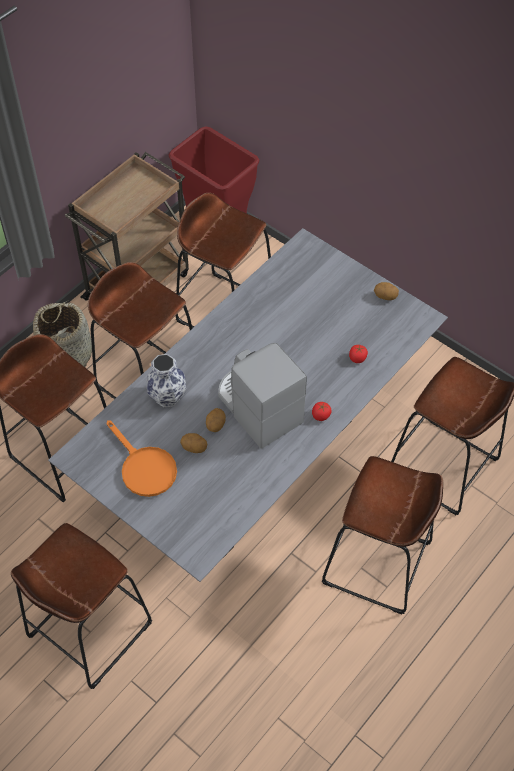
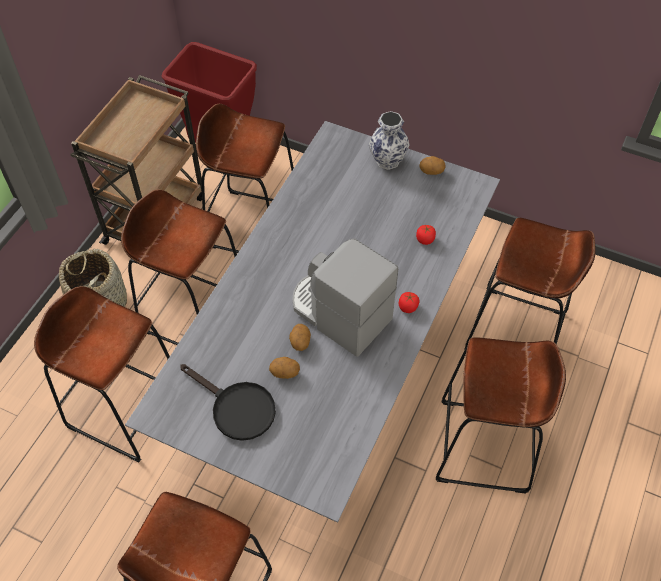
camera: 15 degrees left, 0 degrees up
(144, 468) = (236, 408): orange frying pan -> black frying pan
(167, 396) = (238, 323): vase -> vase (387, 160)

